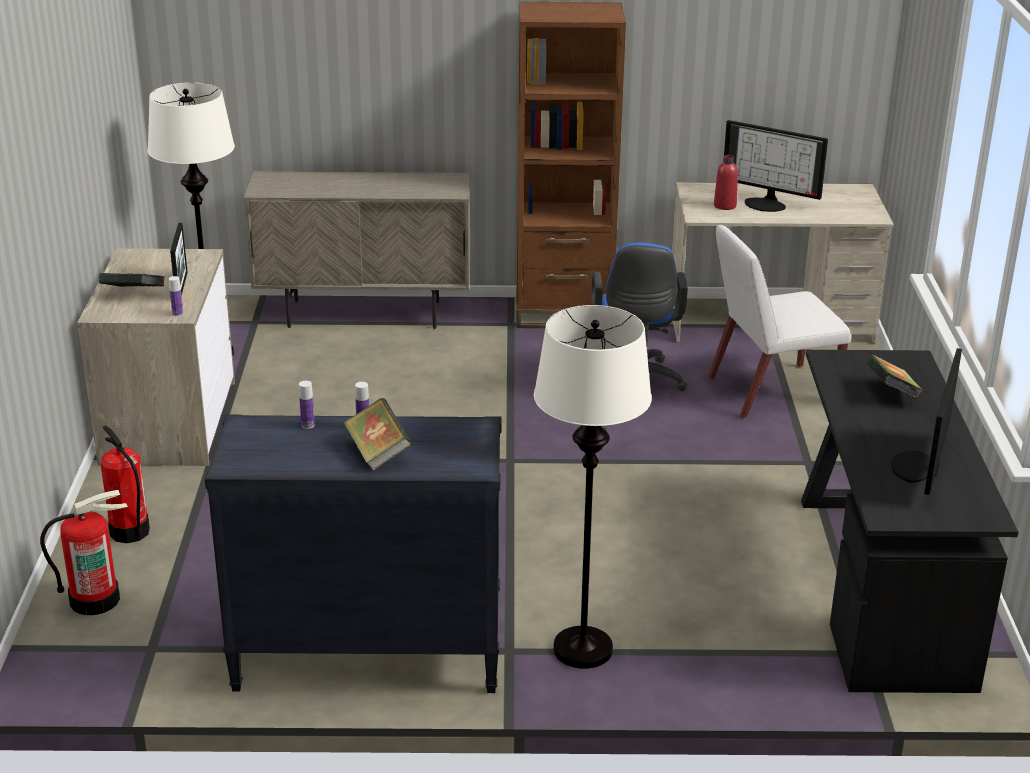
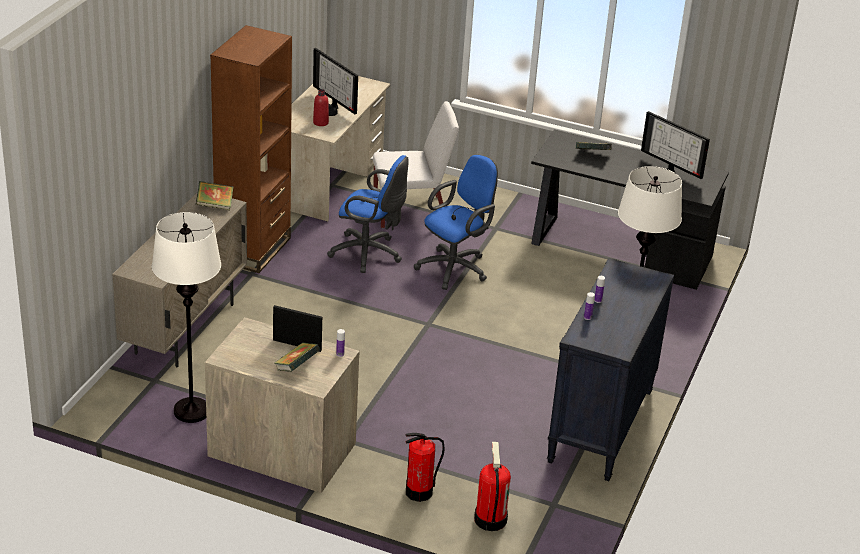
camera: 70 degrees left, 5 degrees up
(378, 453) = (629, 302): book -> book (215, 205)
(668, 452) = (456, 267): none -> blue office chair
(767, 203) = (329, 109): monitor -> monitor turned 90 degrees clockwise
(770, 391) = (411, 212): white chair -> white chair turned 105 degrees counterclockwise

